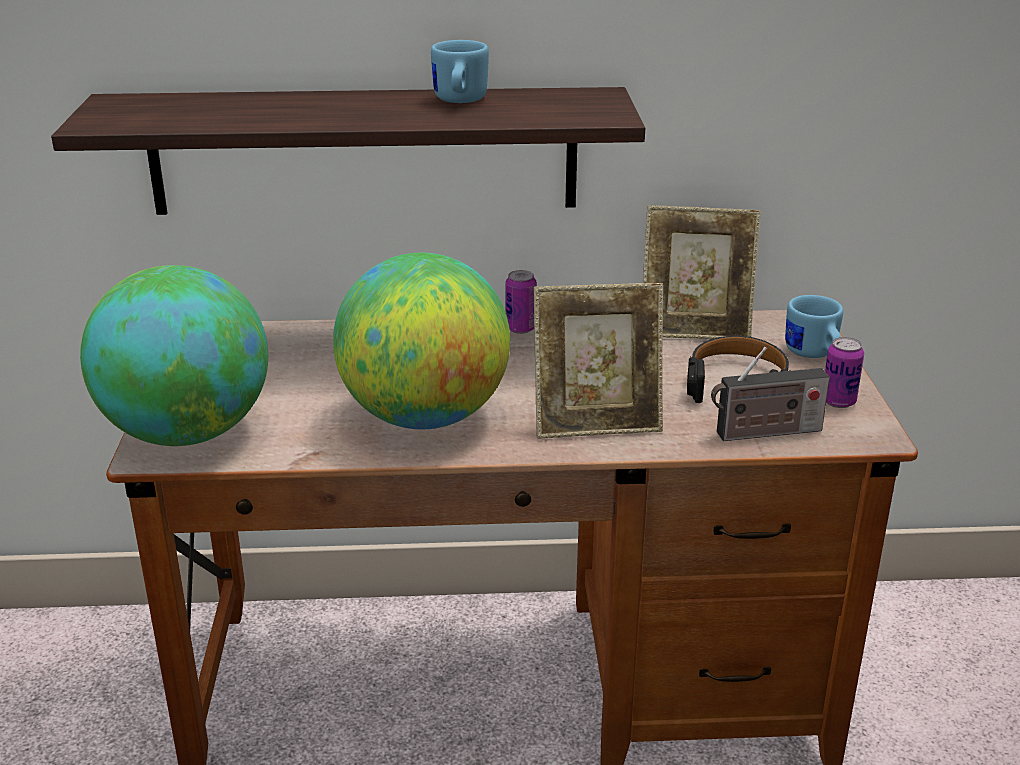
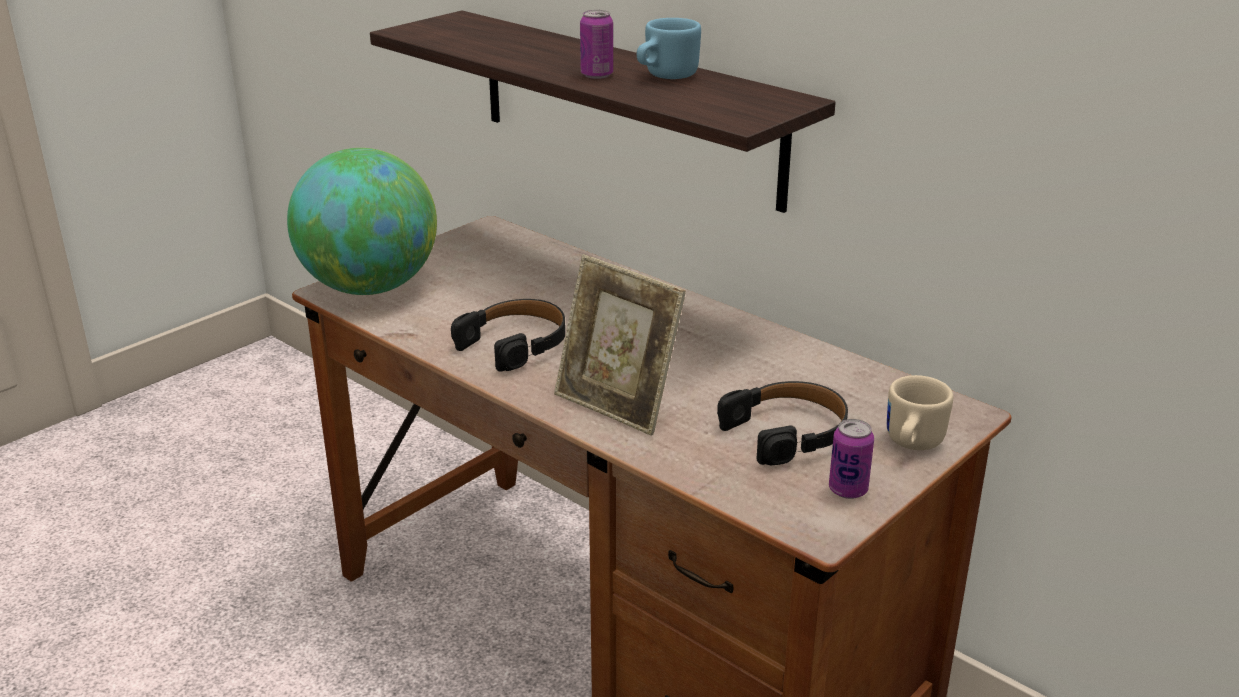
camera: 45 degrees right, 0 degrees up
(425, 417) = (515, 344): globe -> black headphones
(520, 328) = (703, 313): can -> can (597, 75)
(694, 330) = (843, 376): picture frame -> none
(764, 433) = (729, 478): radio -> none
(813, 354) = (910, 444): blue mug -> beige mug

